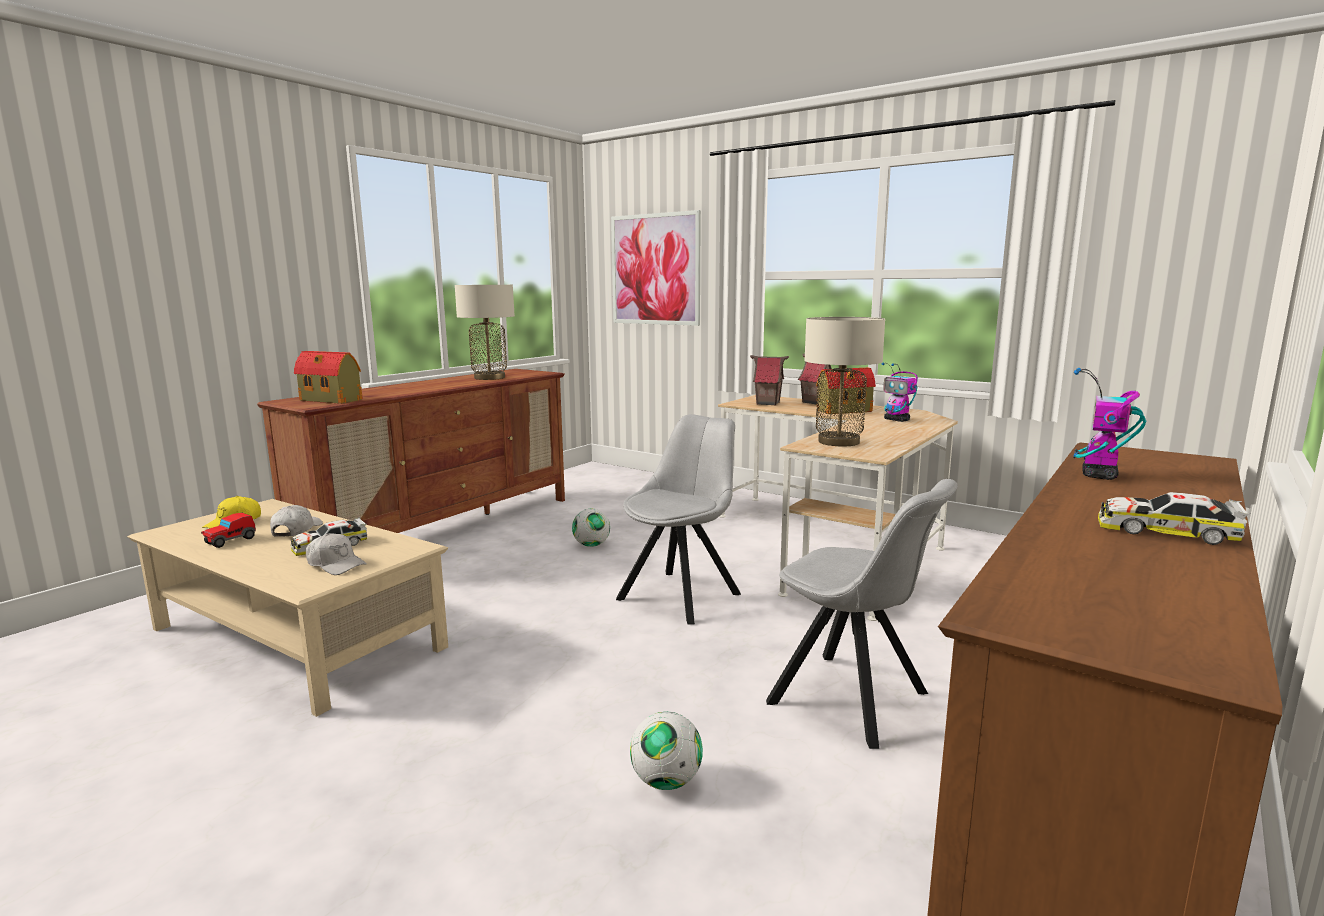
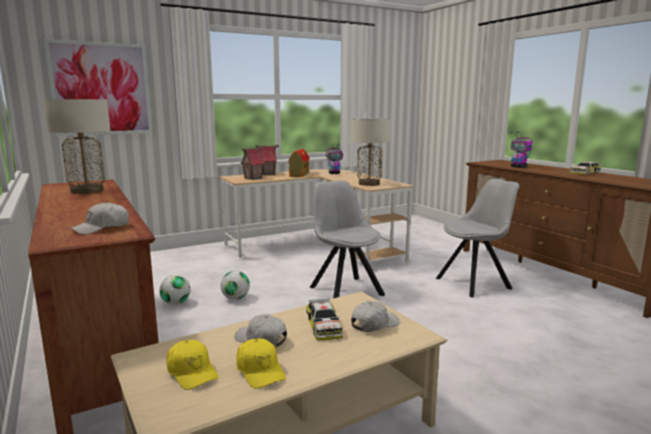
camera: 65 degrees left, 0 degrees up
(230, 541) = (260, 371): toy car -> yellow cap
(332, 400) = (102, 228): toy house -> white cap
(666, 781) = (528, 328): football -> football (176, 303)

